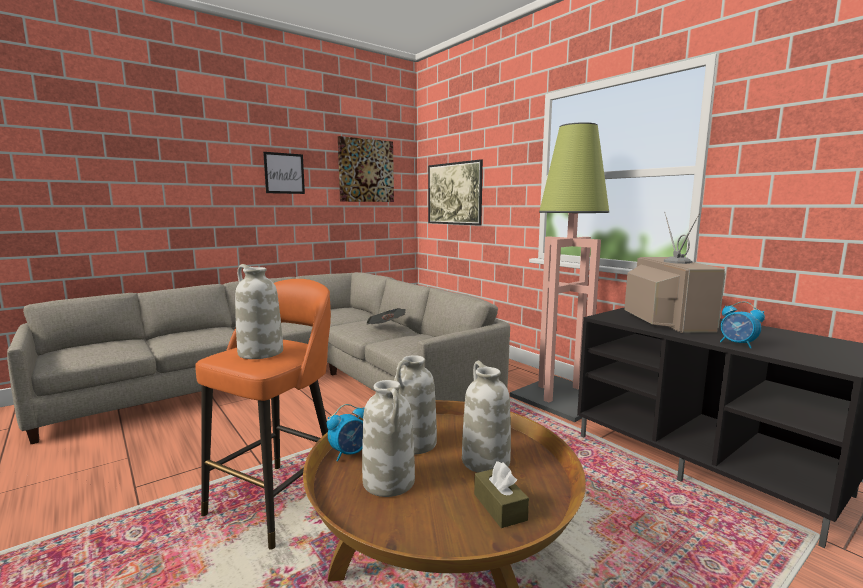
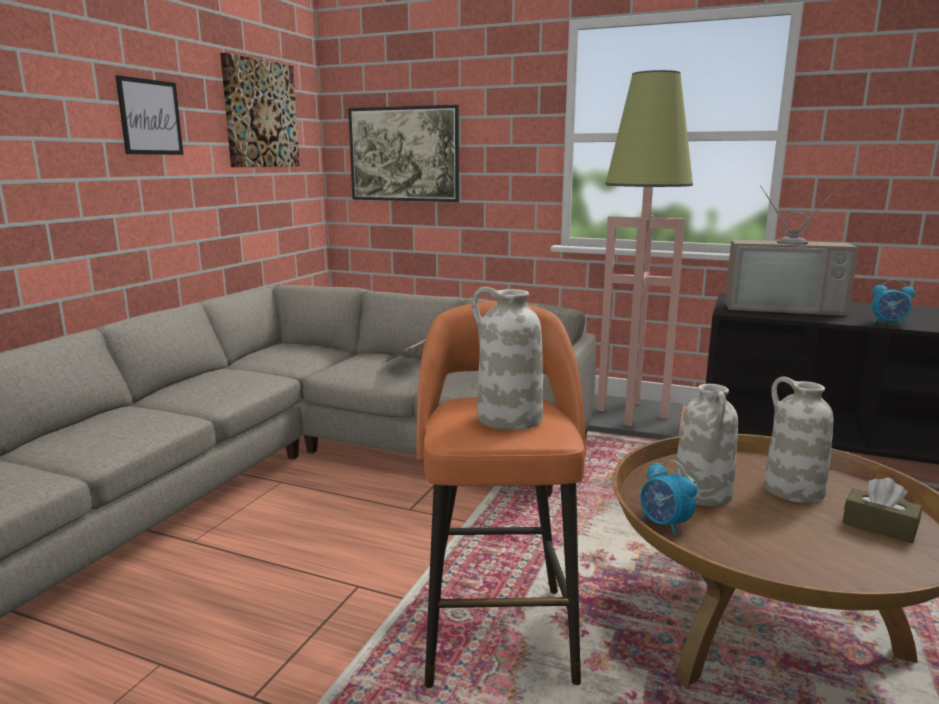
camera: 30 degrees left, 5 degrees up
(349, 453) = (664, 524): alarm clock -> alarm clock turned 120 degrees clockwise
(389, 482) = (757, 538): white vase -> none
(664, 320) = (783, 307): television -> television turned 135 degrees clockwise

